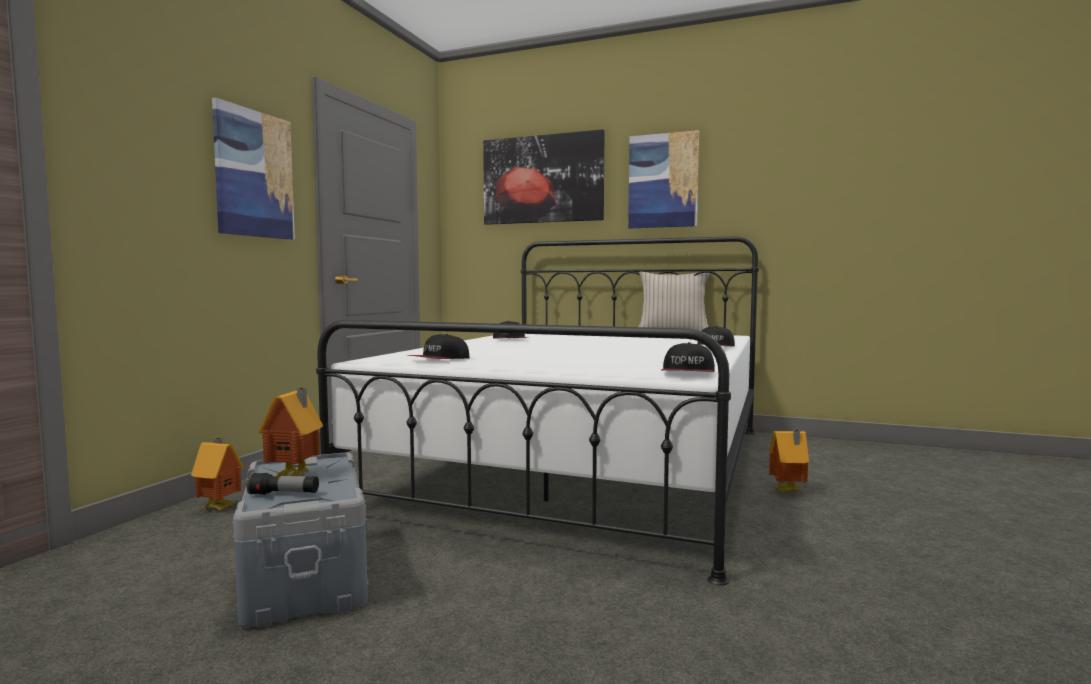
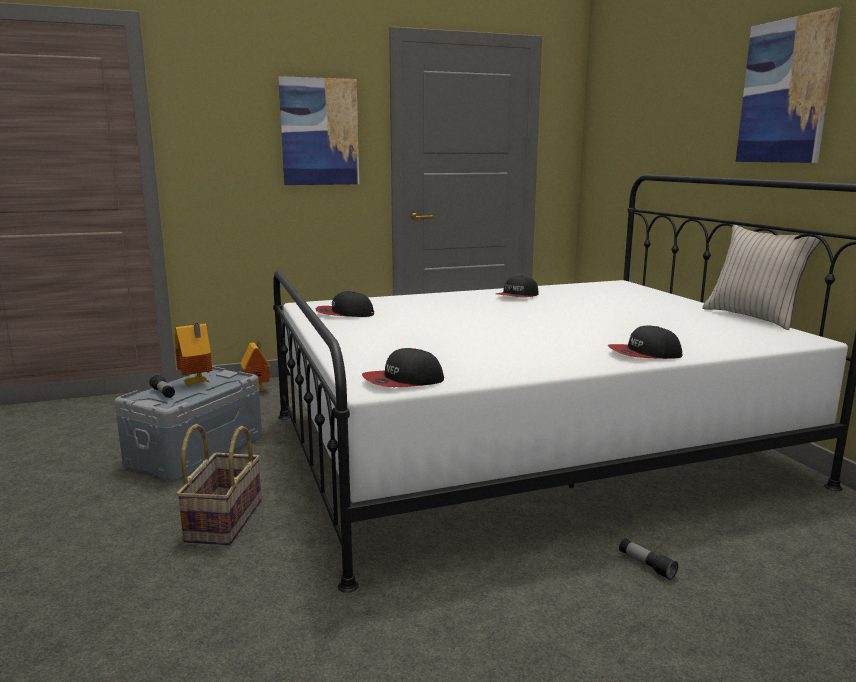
camera: 50 degrees right, 10 degrees up
(512, 602) = (223, 520): none -> basket
(542, 179) = (663, 93): picture -> none
(788, 492) = (646, 565): toy house -> flashlight

